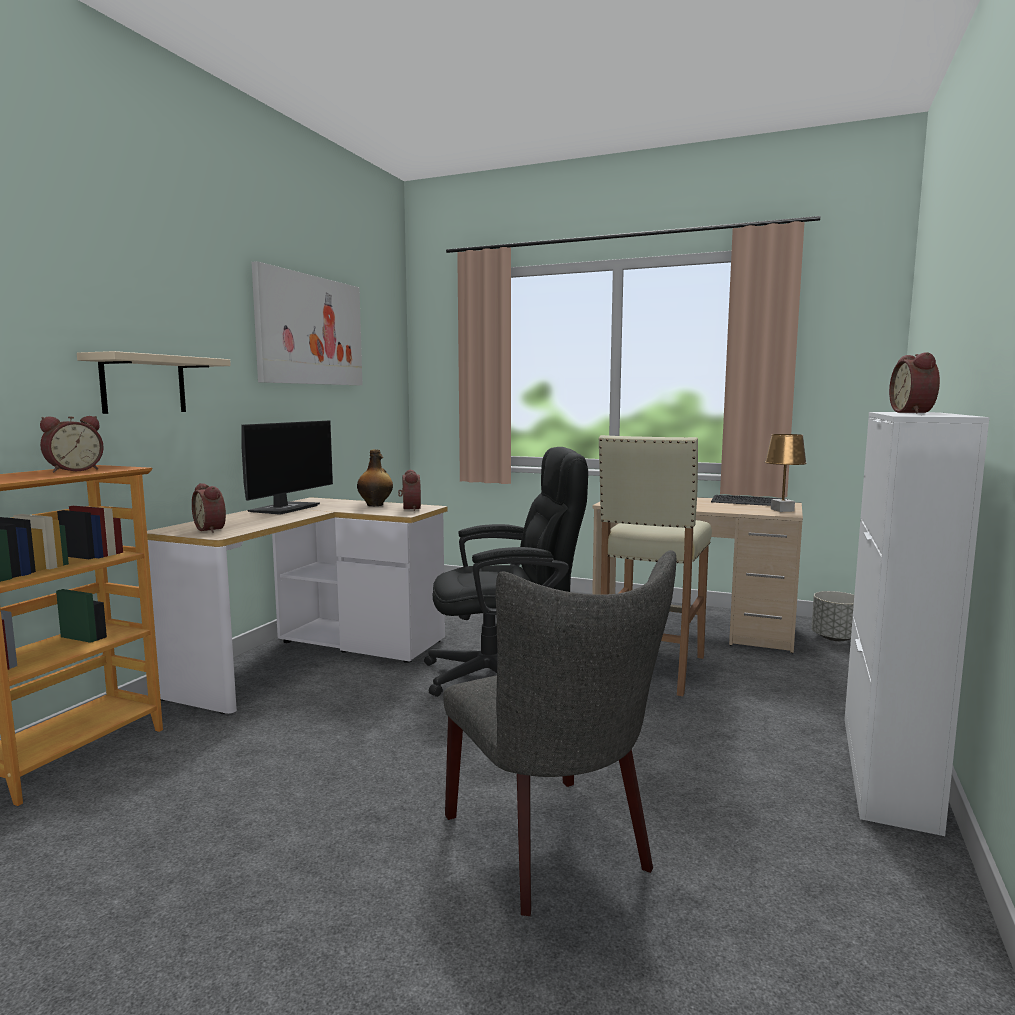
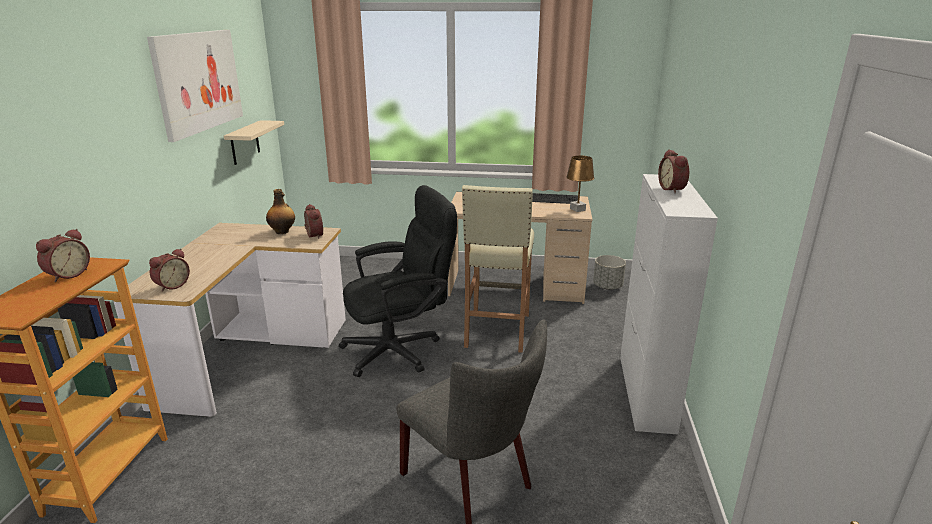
camera: 15 degrees left, 15 degrees up
(143, 384) = (89, 176): beige shelf -> beige shelf (245, 142)
(212, 529) = (172, 286): alarm clock -> alarm clock turned 90 degrees counterclockwise
(285, 508) = (210, 245): monitor -> none

